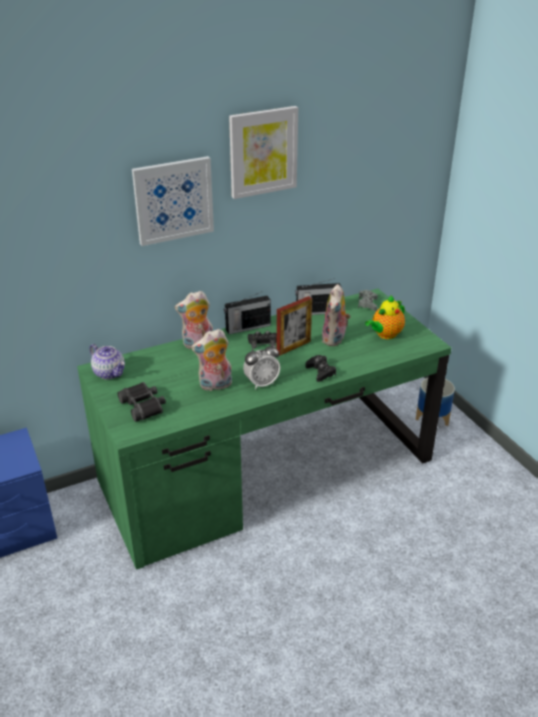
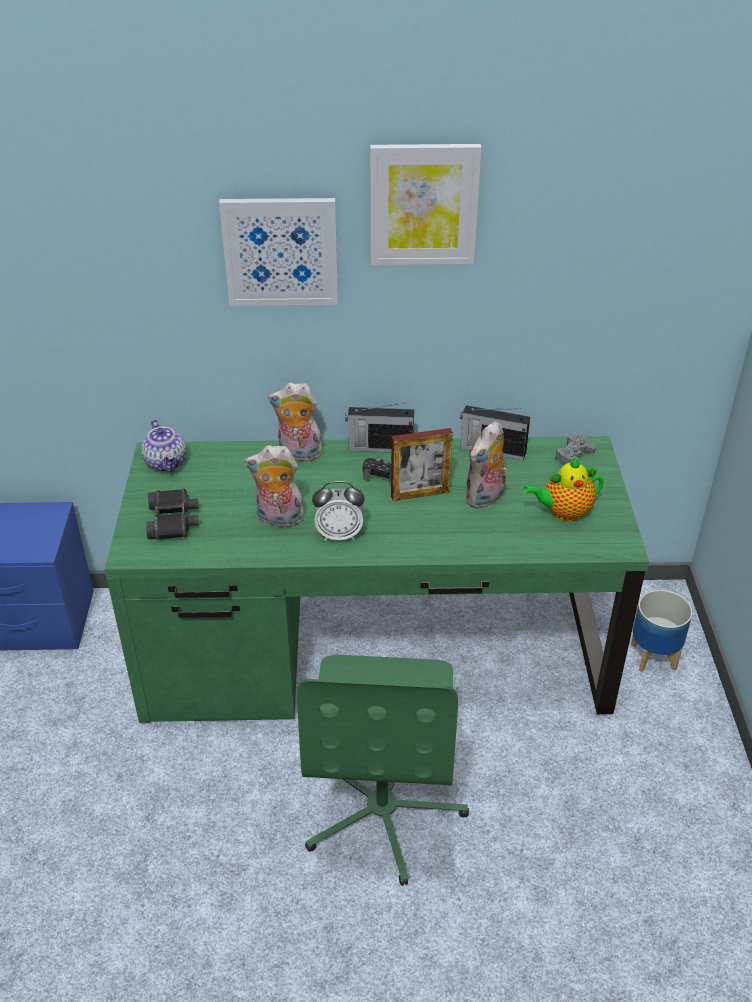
camera: 25 degrees right, 5 degrees up
(320, 372) = (429, 542): black game controller -> none
(334, 563) = (383, 809): none -> green office chair

